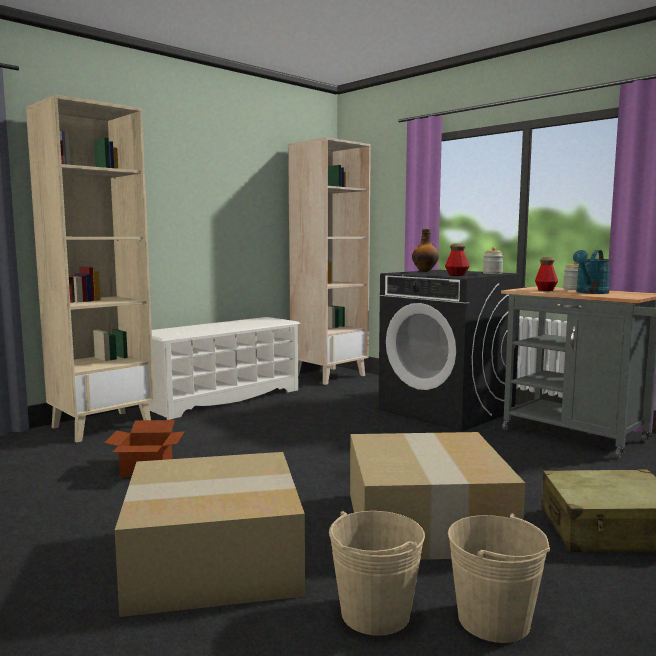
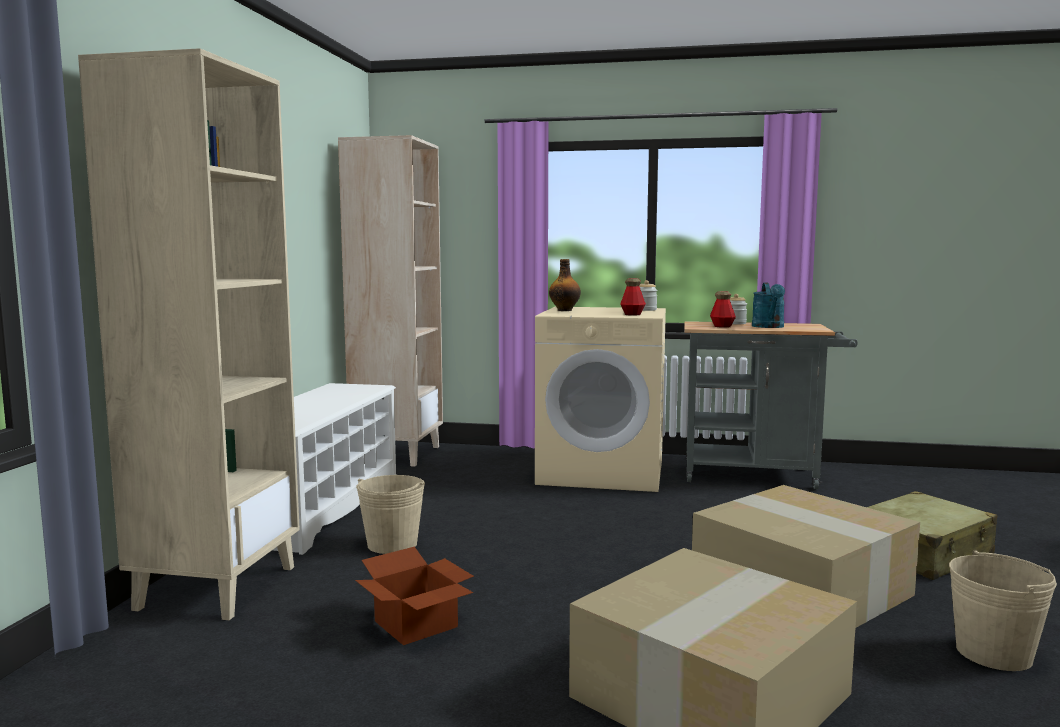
camera: 35 degrees left, 0 degrees up
(375, 613) = (923, 684): beige bucket -> beige bucket (392, 544)
(447, 410) = (602, 472): black washing machine -> beige washing machine

